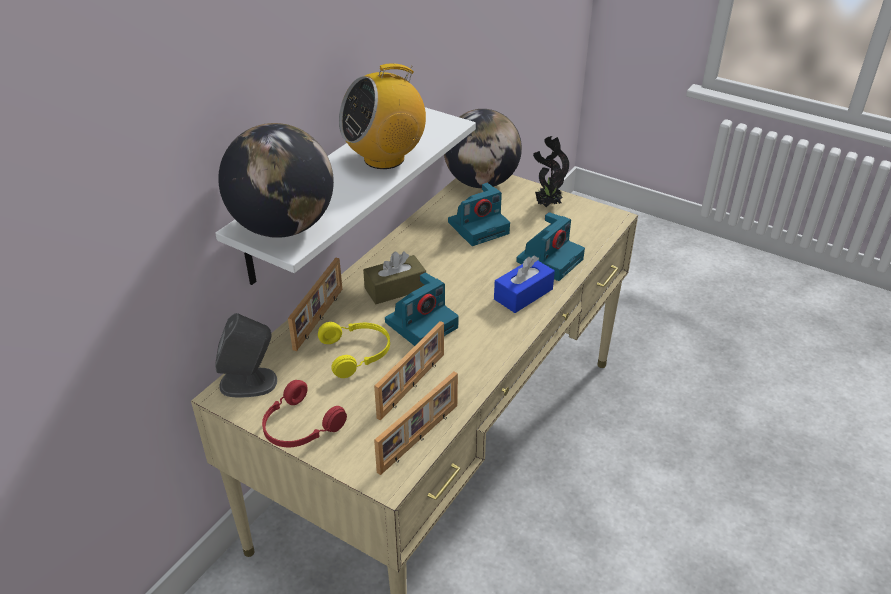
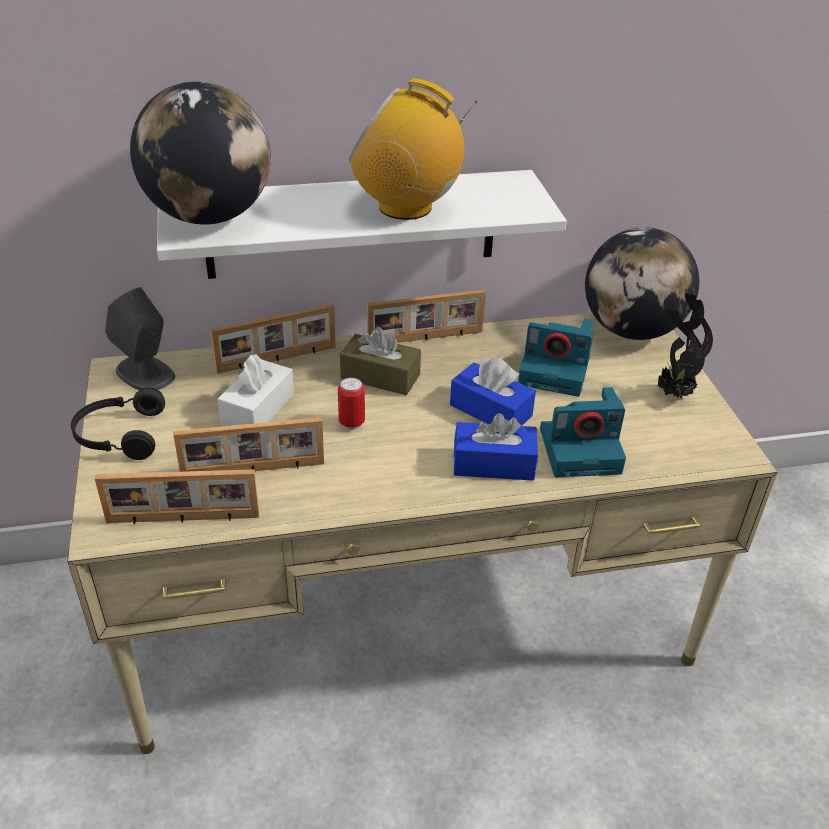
camera: 45 degrees right, 0 degrees up
(299, 427) = (119, 435): red headphones -> black headphones
(357, 353) = (258, 409): yellow headphones -> white tissue box
(385, 252) = (425, 338): none -> picture frame
(422, 323) = (351, 423): camera -> can
(480, 268) = (490, 410): none -> blue tissue box

